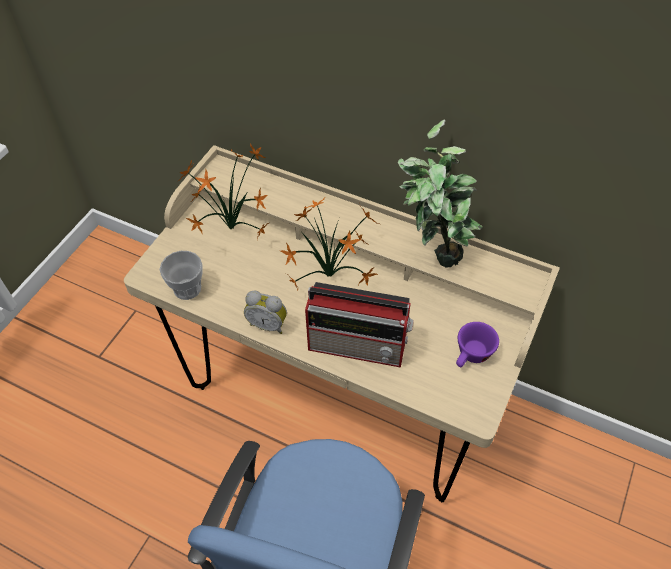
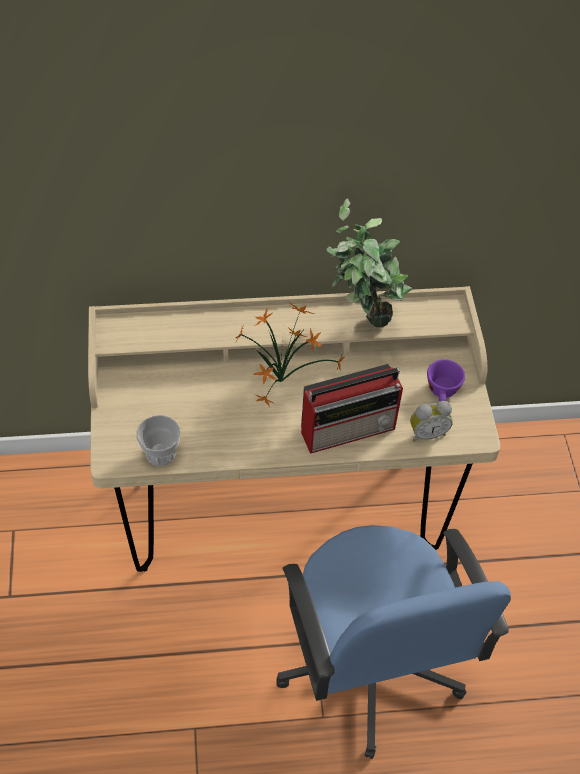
camera: 35 degrees left, 0 degrees up
(229, 228) = (154, 381): potted plant -> none
(268, 324) = (259, 448): alarm clock -> alarm clock (427, 433)

